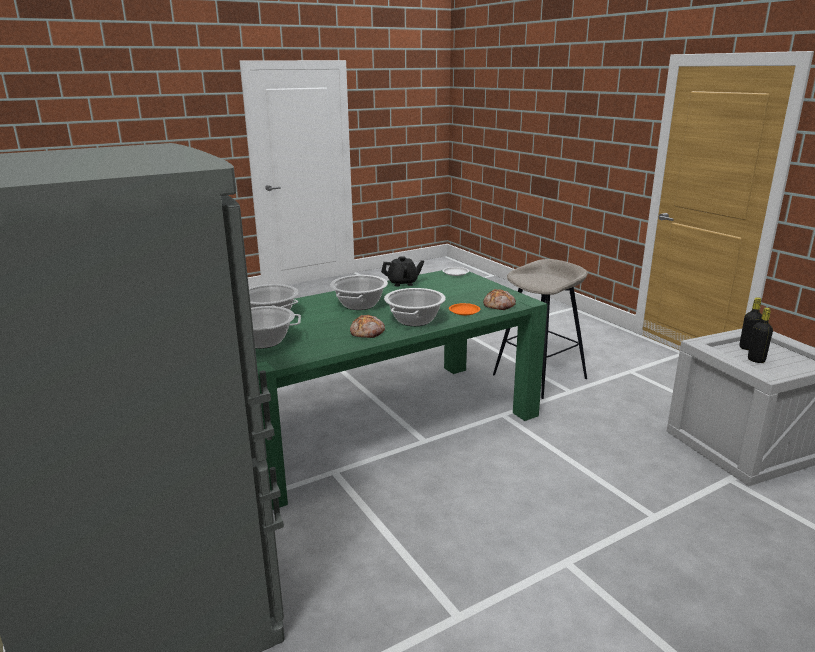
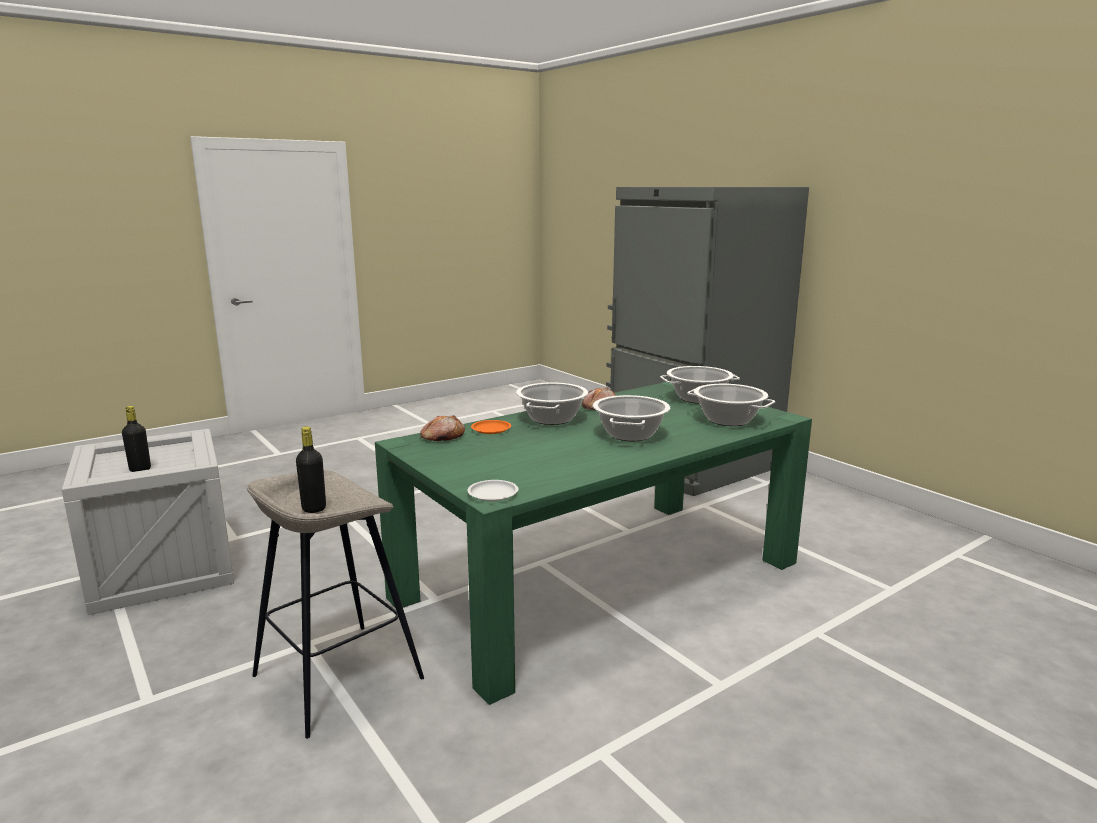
camera: 175 degrees right, 5 degrees down
(403, 283) = (585, 470): black teapot -> none
(756, 360) = (162, 457): black bottle -> black bottle (314, 508)

